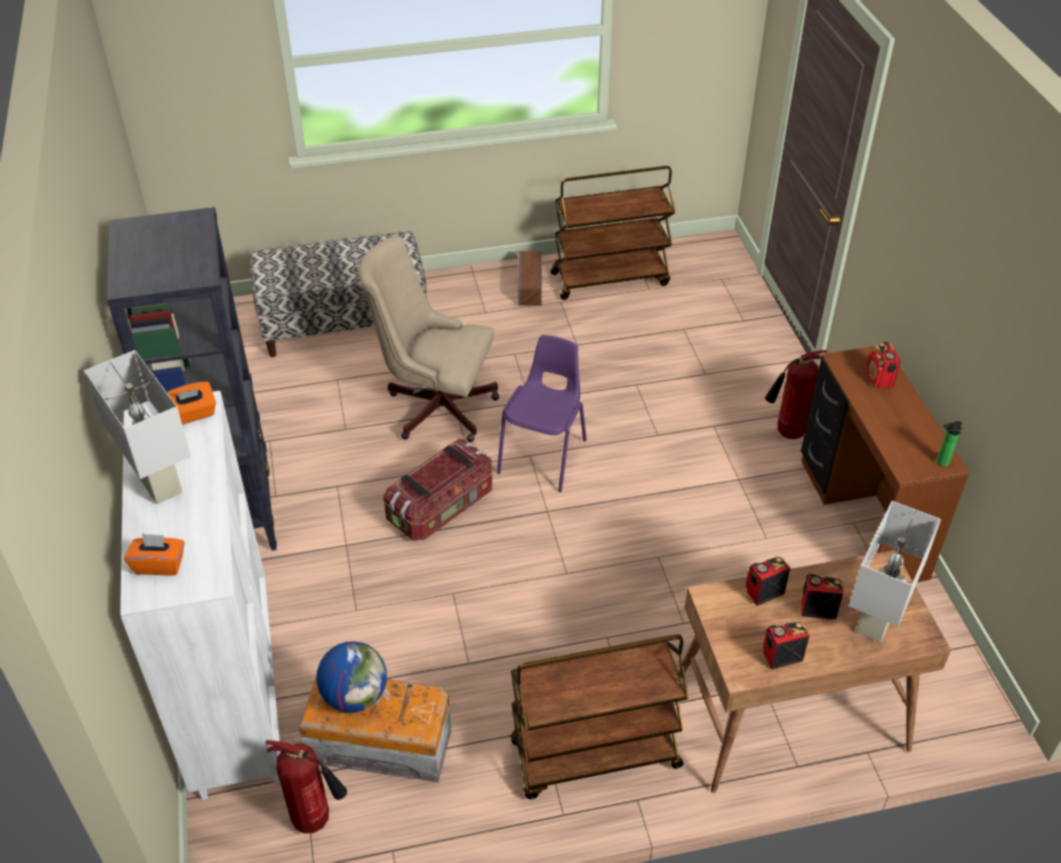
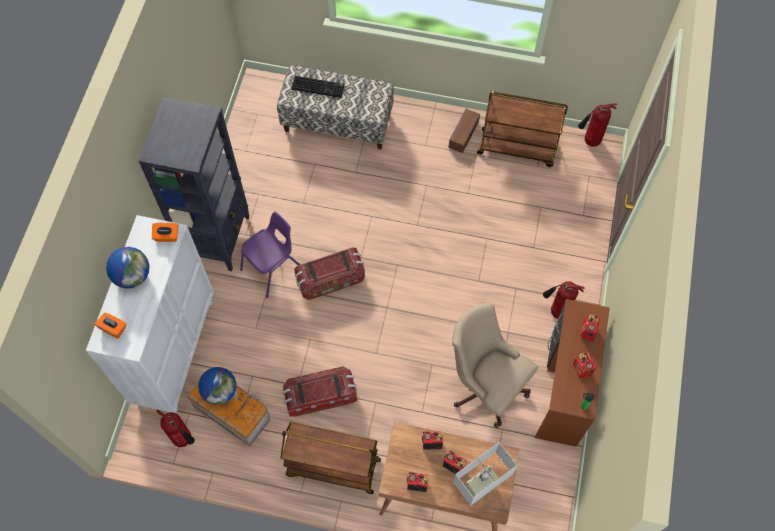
camera: 25 degrees right, 20 degrees up
(159, 482) = (133, 276): white table lamp -> globe
(307, 262) = (318, 86): none -> keyboard
(435, 405) = (361, 206): beige office chair -> beige office chair (485, 385)
(515, 663) = (320, 396): none -> storage box
(544, 456) = (405, 269): purple chair -> purple chair (273, 269)
(697, 246) = (589, 142): none -> fire extinguisher
(906, 422) = (582, 369): none -> radio

